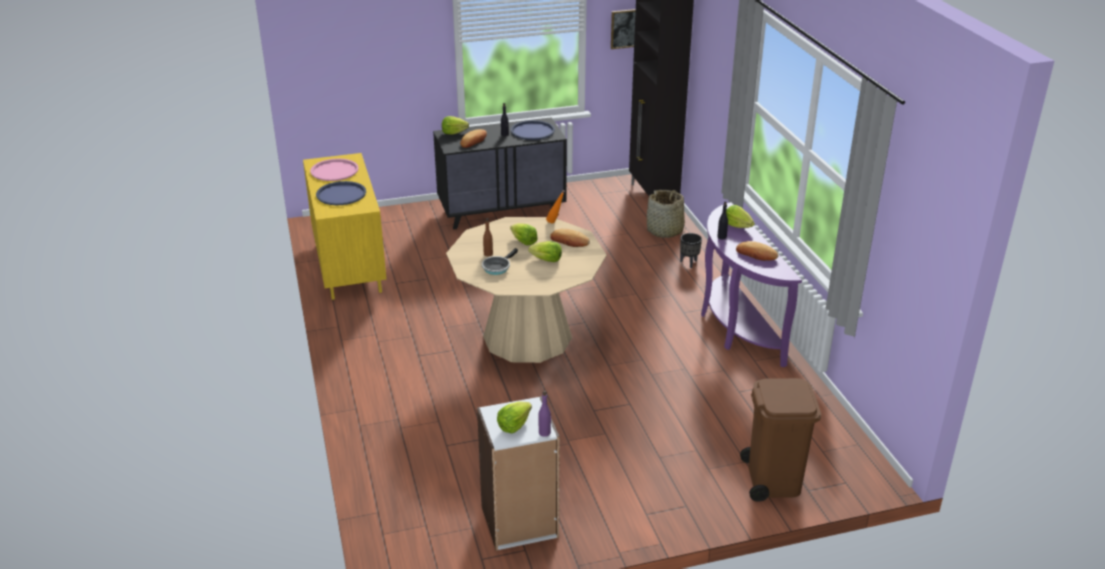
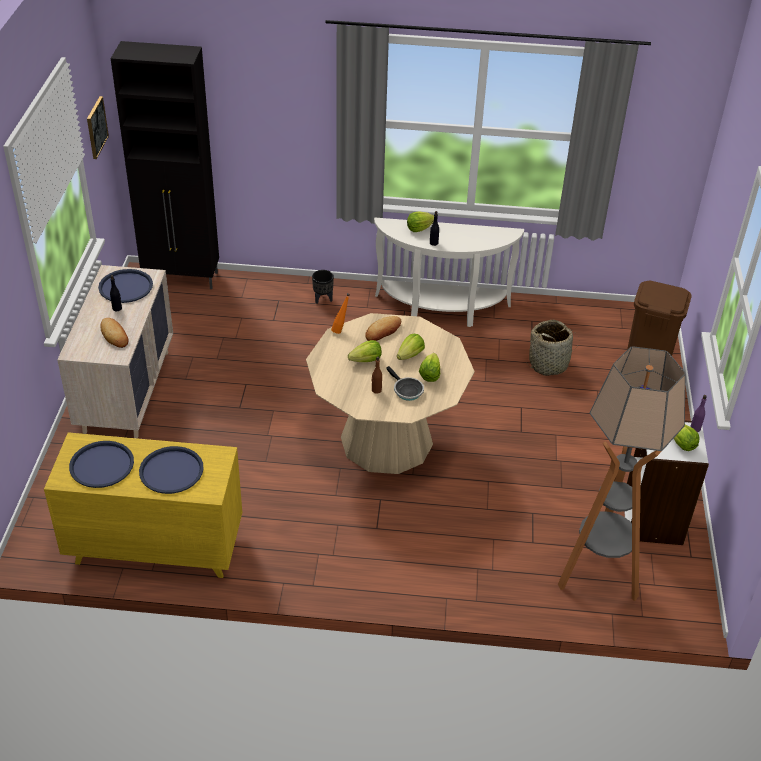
camera: 70 degrees left, 10 degrees up
(334, 171) = (101, 465): pink tray -> blue tray
(423, 495) = (598, 575): none -> floor lamp
(453, 132) = (78, 344): lettuce -> lettuce (430, 374)
(502, 211) = (127, 391): black dresser -> beige dresser
(665, 231) = (255, 293): basket -> basket (548, 364)
(735, 327) = (441, 310): purple console table -> white console table
(756, 254) = (473, 236): bread -> none

